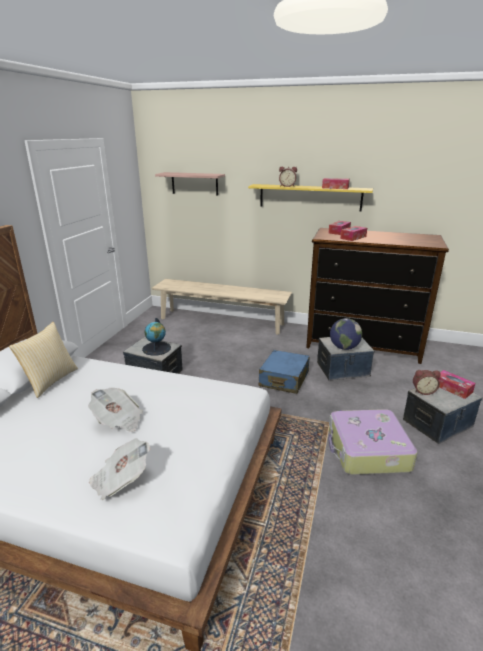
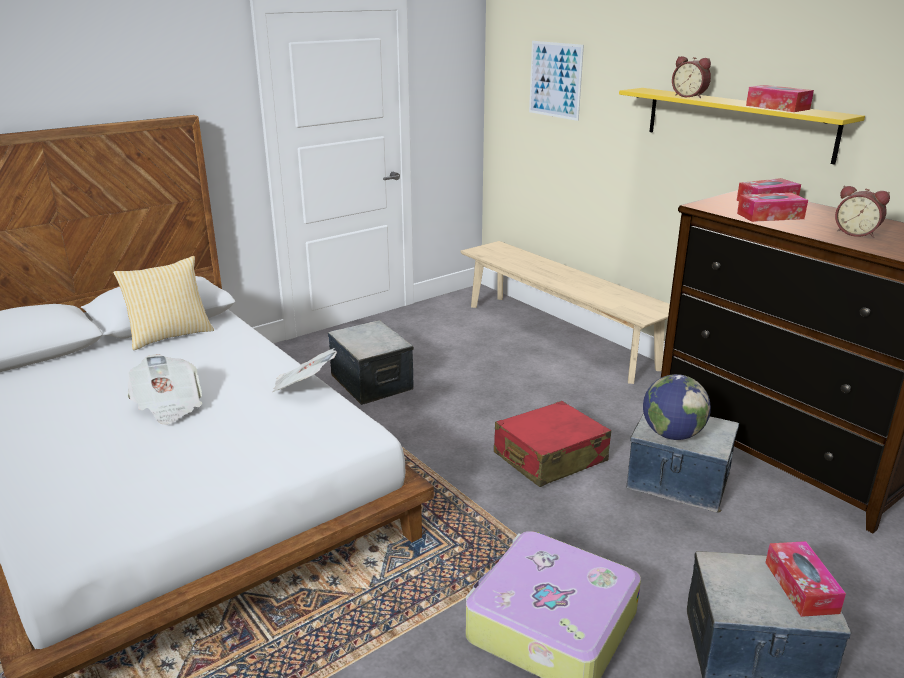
camera: 35 degrees right, 0 degrees up
(121, 480) = (81, 471): newspaper -> newspaper (304, 386)
(156, 348) = (373, 341): globe -> none
(194, 183) = (555, 80): shelf -> picture
(284, 379) = (549, 458): blue suitcase -> red suitcase
(423, 391) = (725, 564): alarm clock -> alarm clock (856, 233)

